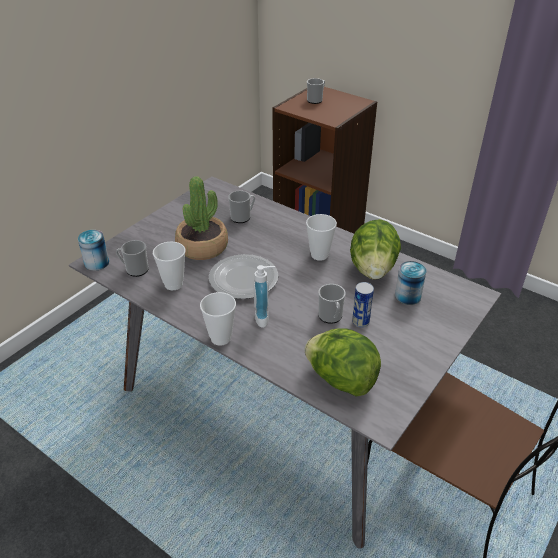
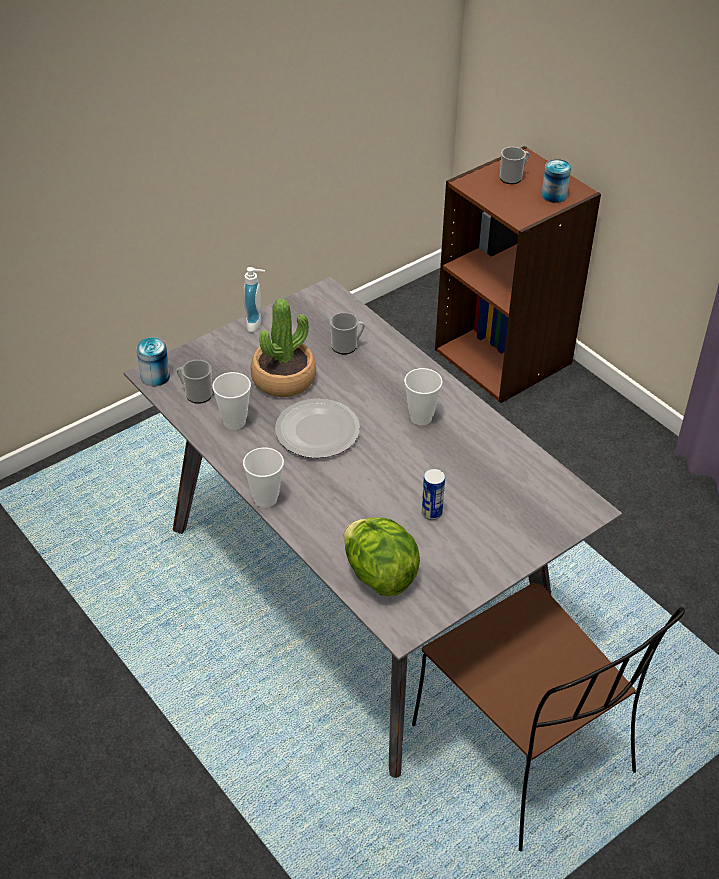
camera: 15 degrees right, 5 degrees up
(265, 318) = (323, 485): soap dispenser -> soap dispenser (257, 324)
(331, 317) = (400, 500): mug -> none
(373, 269) = (478, 449): lettuce -> none
(408, 296) = (503, 493): can -> can (554, 195)

